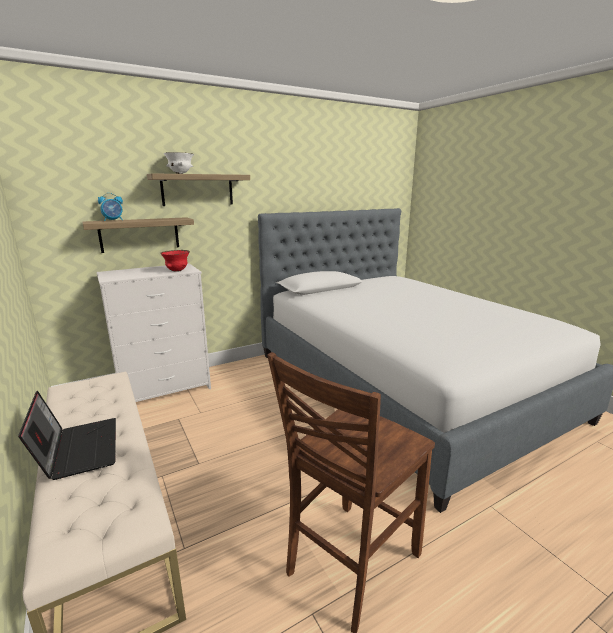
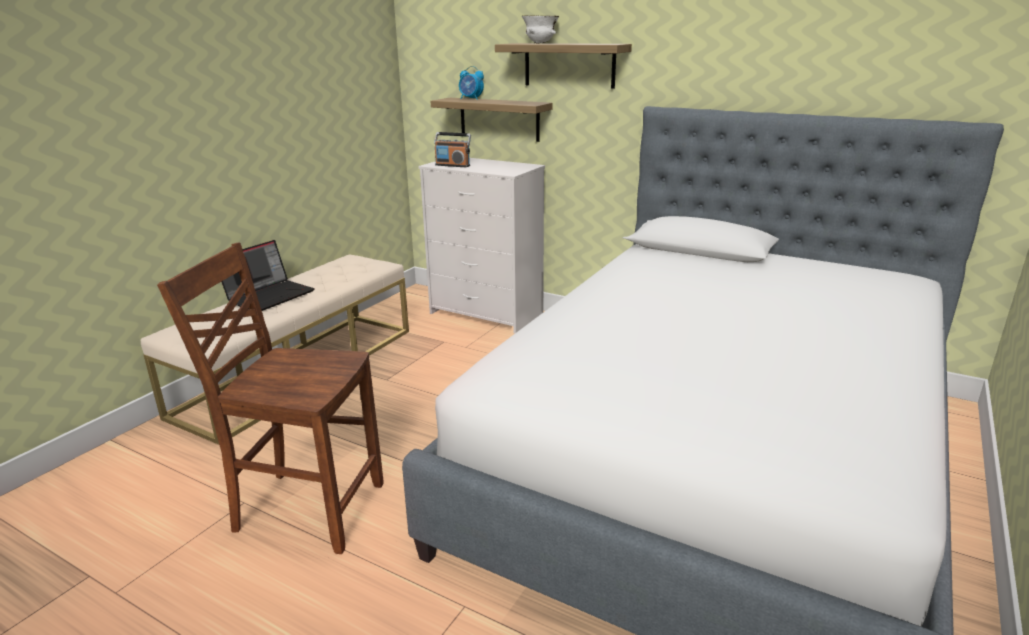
camera: 60 degrees right, 5 degrees up
(128, 276) = (453, 165): none -> radio
(177, 271) = (498, 170): red bowl -> none

